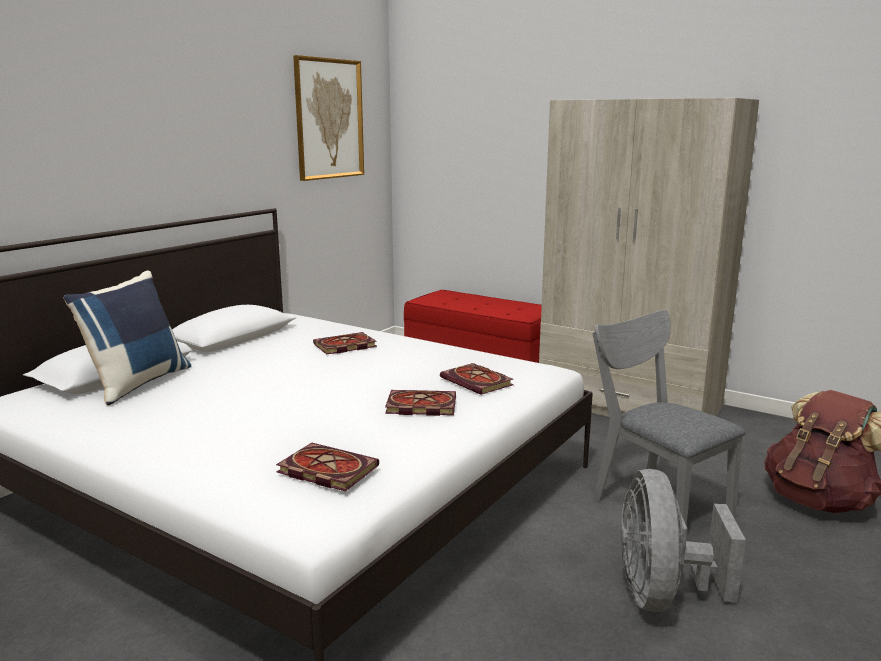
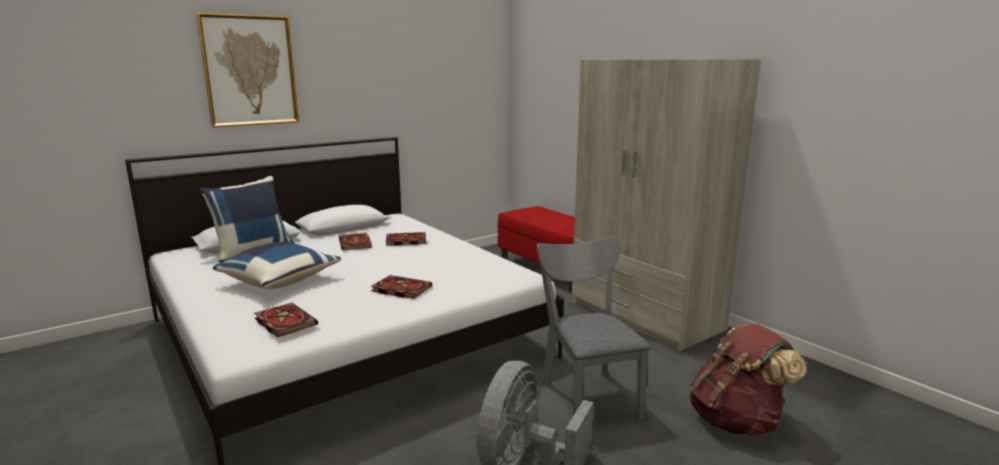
camera: 20 degrees right, 0 degrees up
(239, 419) = (279, 281): none -> blue pillow
(329, 119) = (450, 72): picture -> picture (250, 71)
(478, 382) = (462, 277): book -> book (356, 244)

